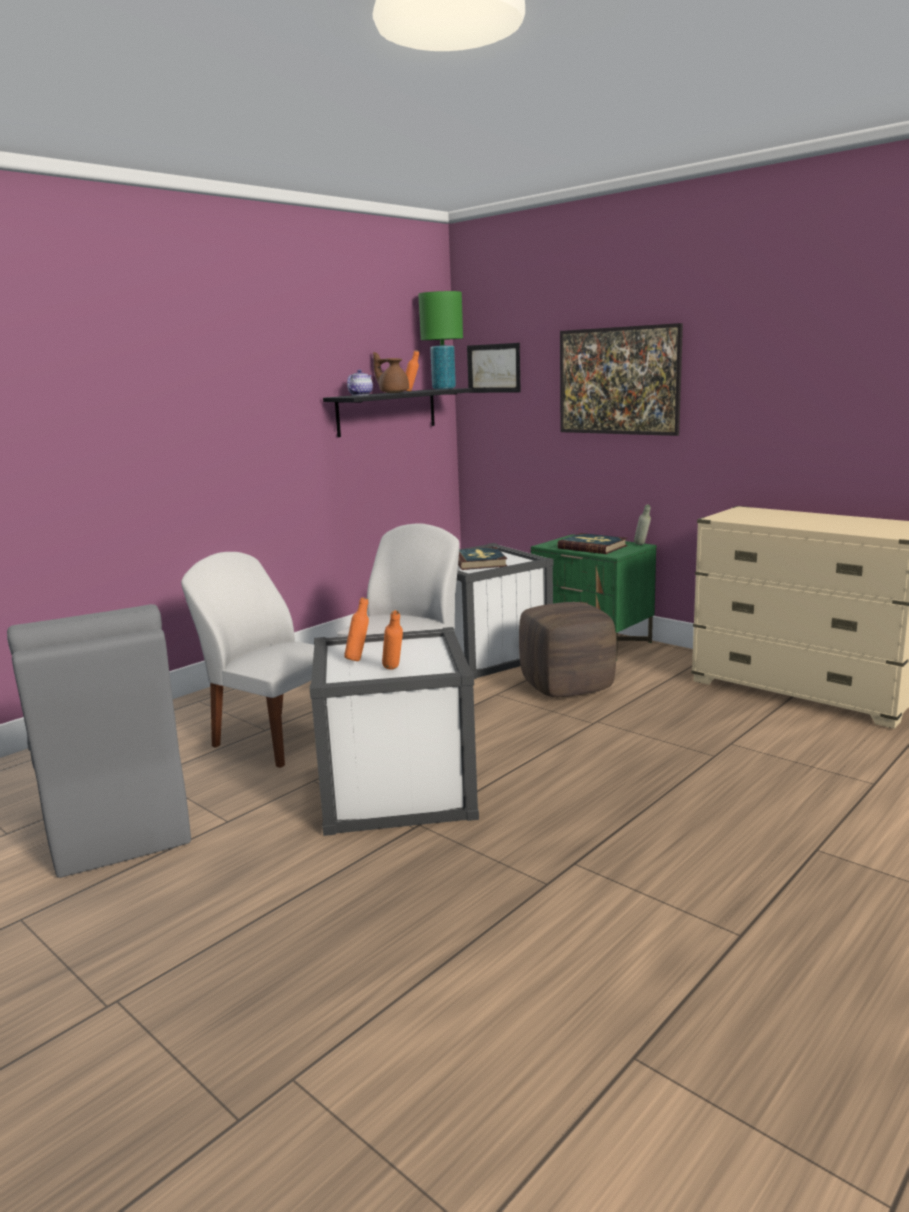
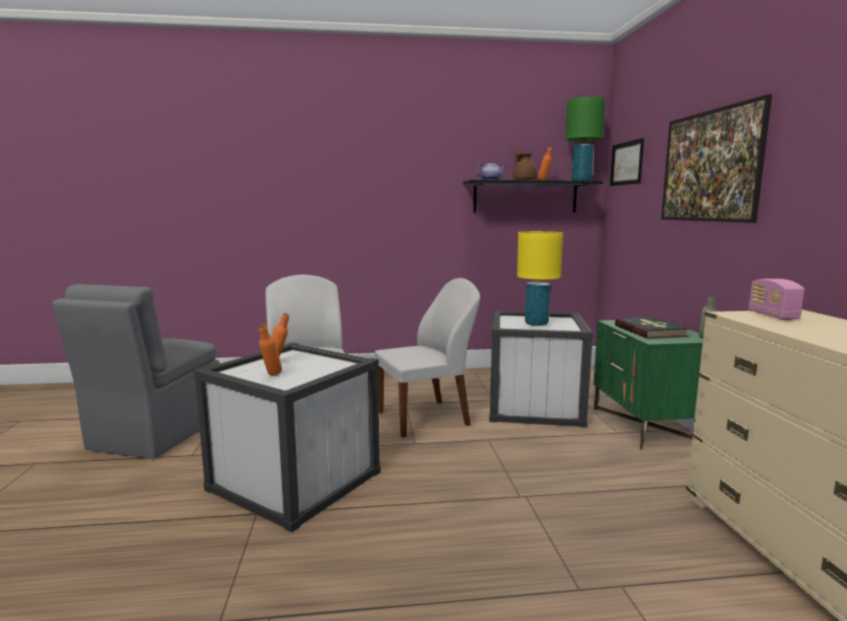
camera: 40 degrees right, 5 degrees down
(479, 562) = (536, 324): book -> yellow table lamp
(567, 687) = (553, 456): brown ottoman -> none
(739, 514) = (772, 315): none -> radio

